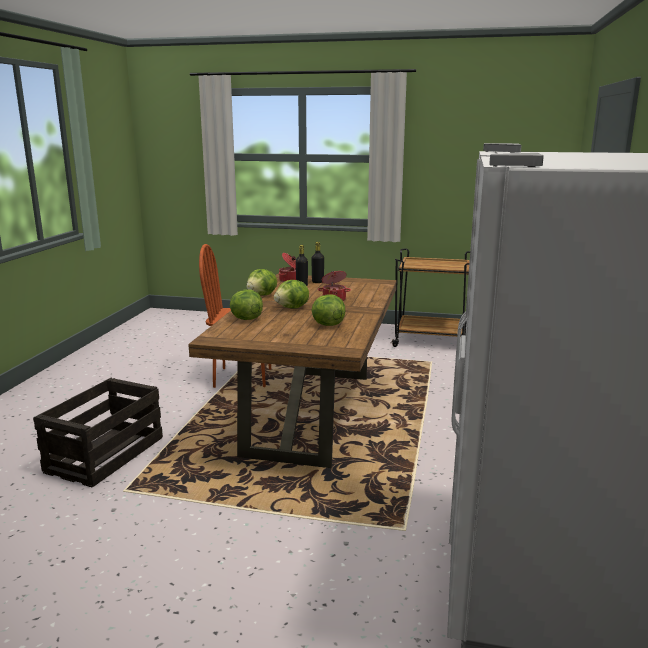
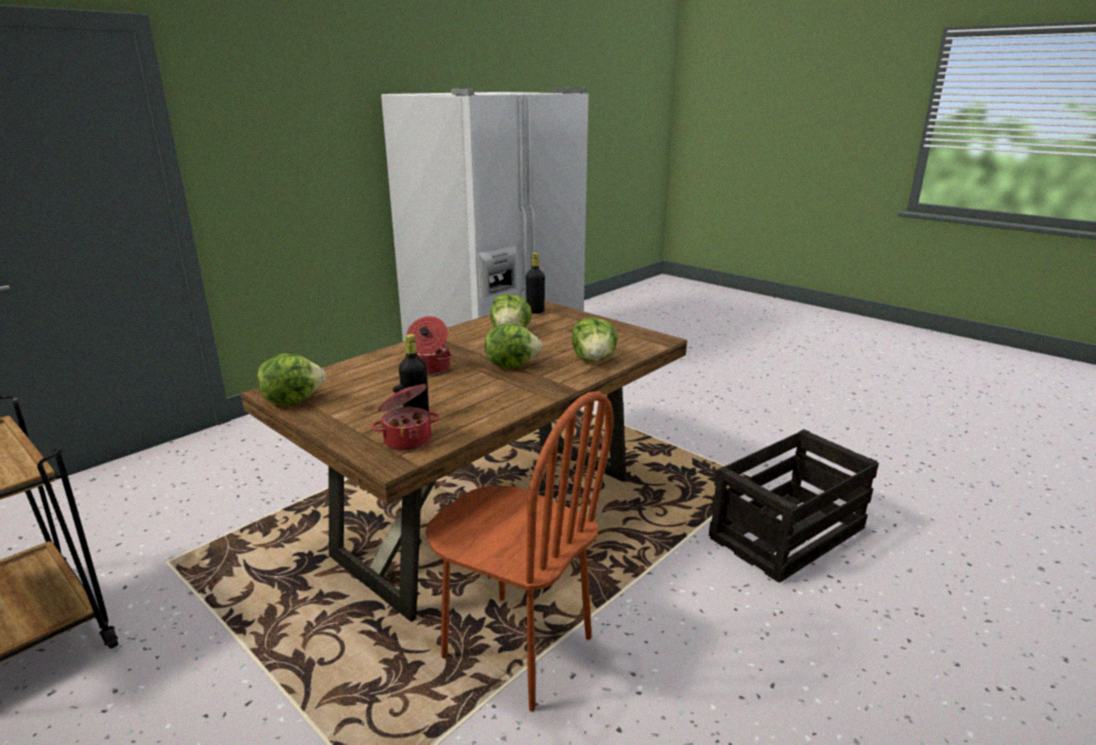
camera: 150 degrees left, 5 degrees up
(262, 295) = (517, 404): lettuce -> lettuce (292, 400)
(317, 282) = (369, 420): black bottle -> black bottle (535, 311)

